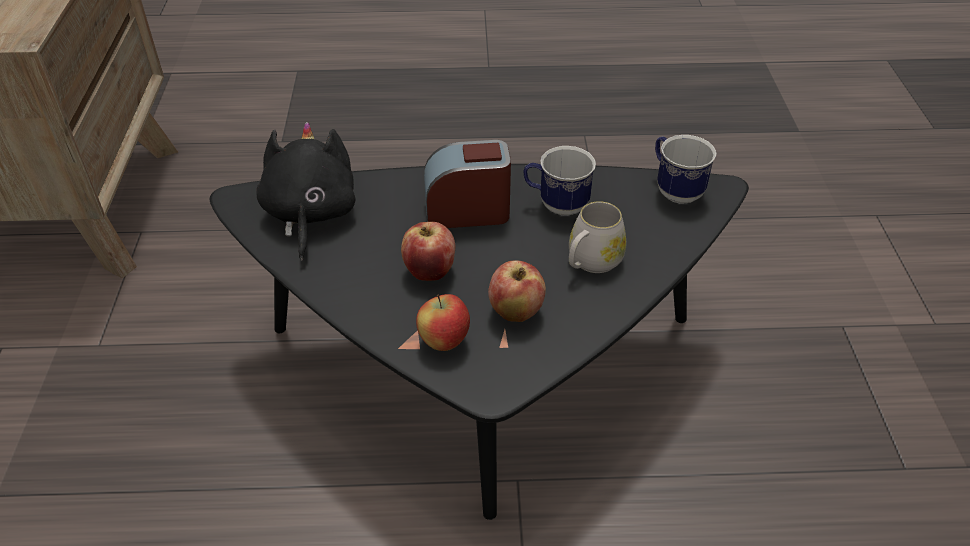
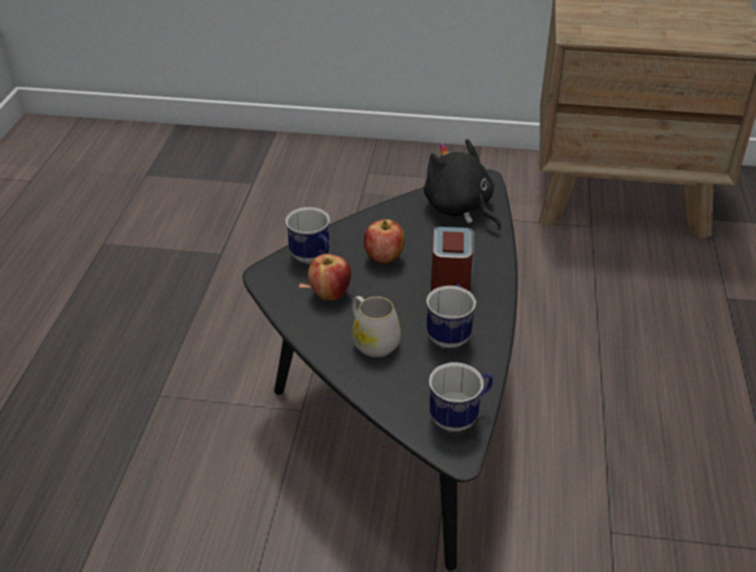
camera: 100 degrees right, 5 degrees down
(309, 214) = (460, 209): black plush toy -> black plush toy turned 135 degrees counterclockwise
(444, 342) = (313, 259): apple -> mug

